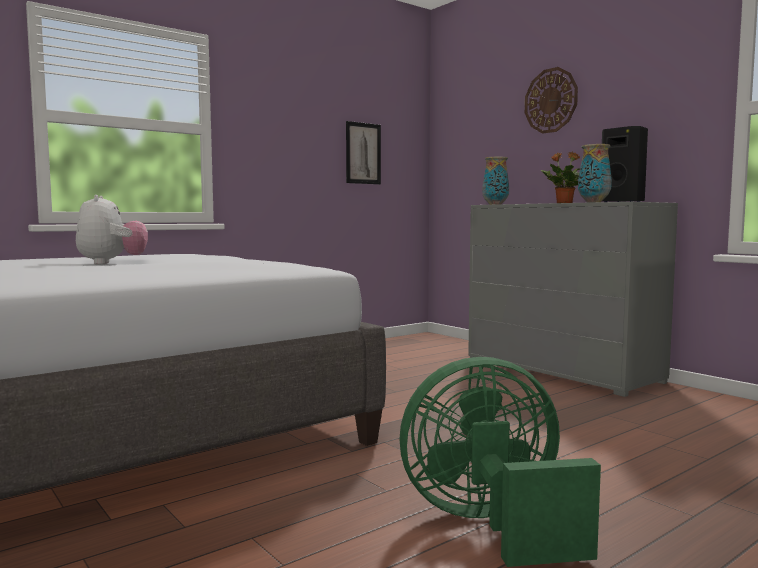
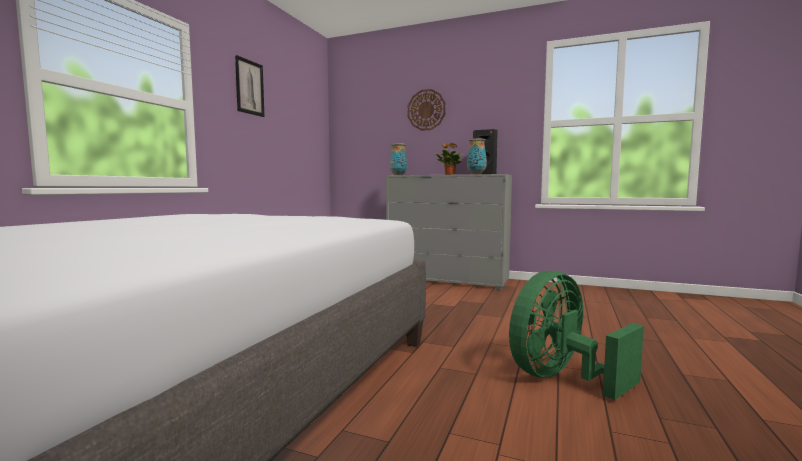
camera: 30 degrees left, 0 degrees up
(112, 263) = (174, 223): plush toy -> none
(363, 153) = (294, 136): picture -> picture (249, 87)

